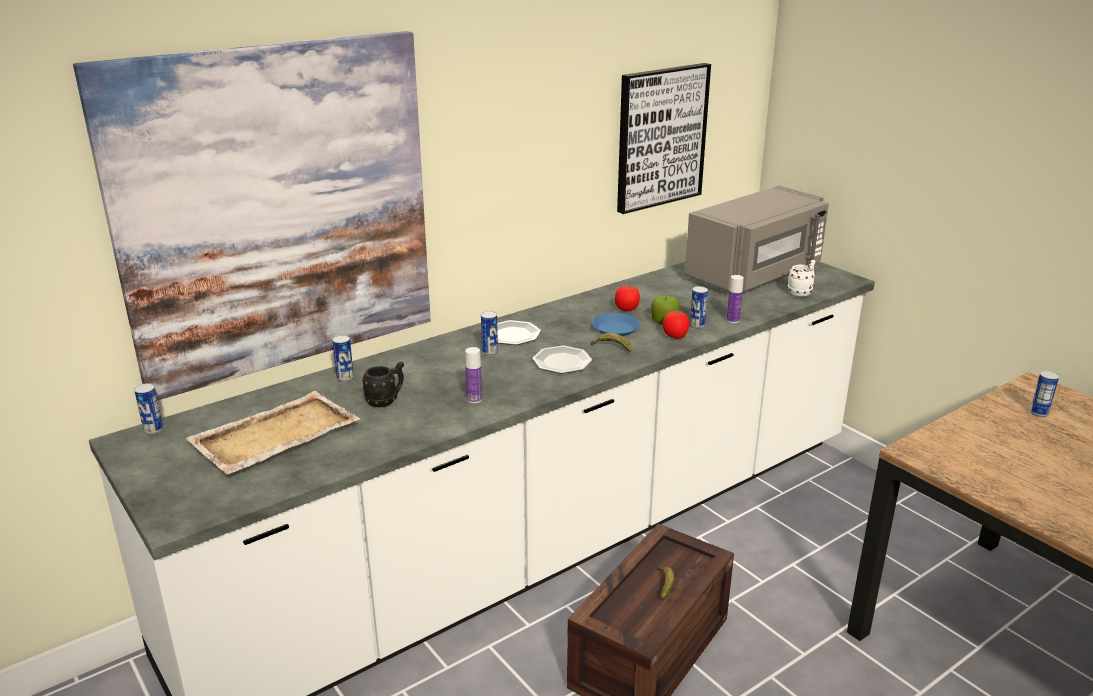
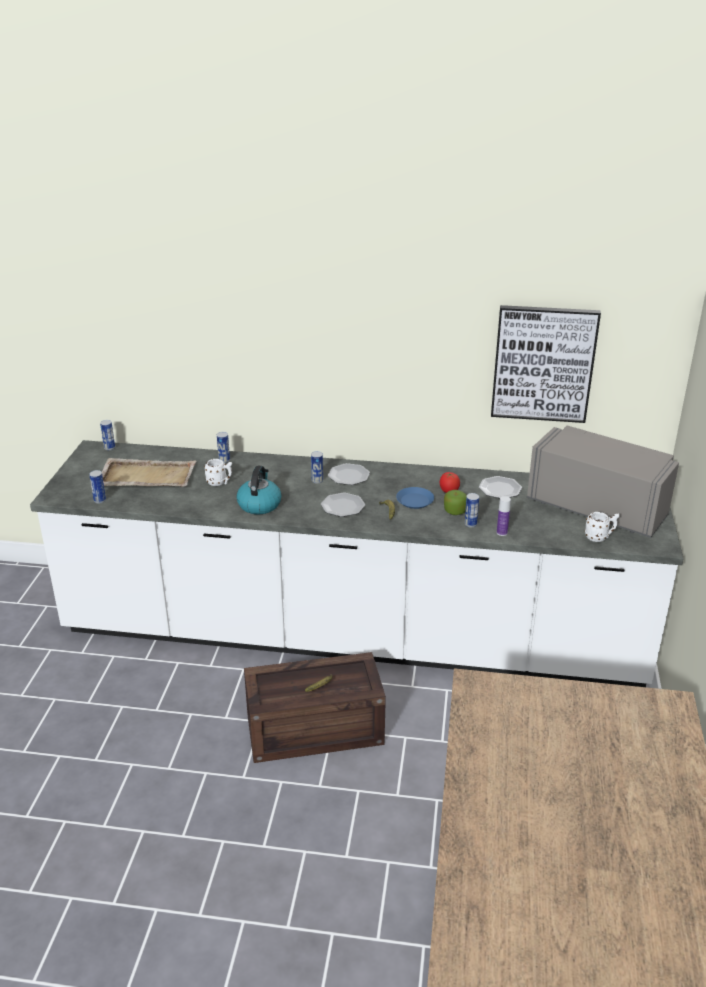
camera: 45 degrees right, 5 degrees up
(278, 211) = (202, 343): picture -> none
(386, 400) = (220, 483): black mug -> white mug
(474, 399) = (259, 504): bottle -> kettle
(663, 290) = (500, 489): none -> plate
(675, 336) = (441, 524): tomato -> none
(756, 273) = (597, 507): grey microwave -> grey microwave turned 150 degrees counterclockwise
(1039, 413) = (625, 719): can -> can (100, 500)

